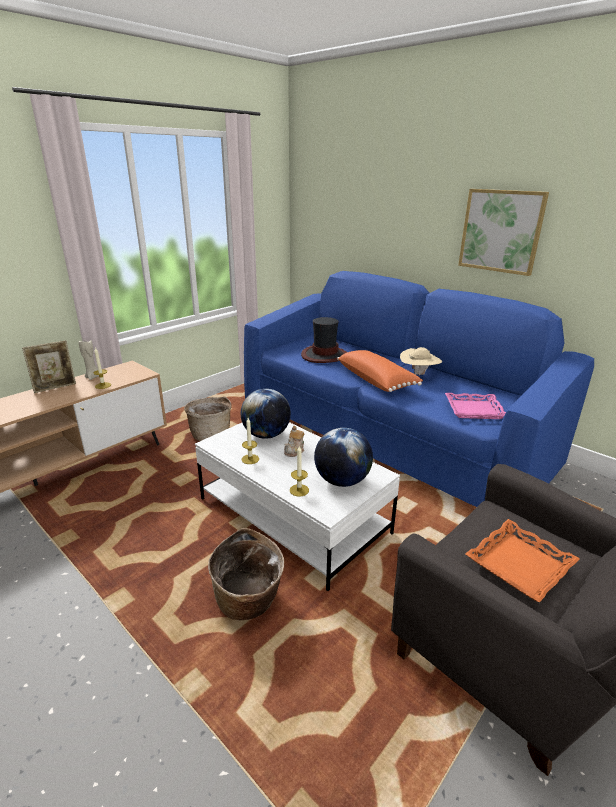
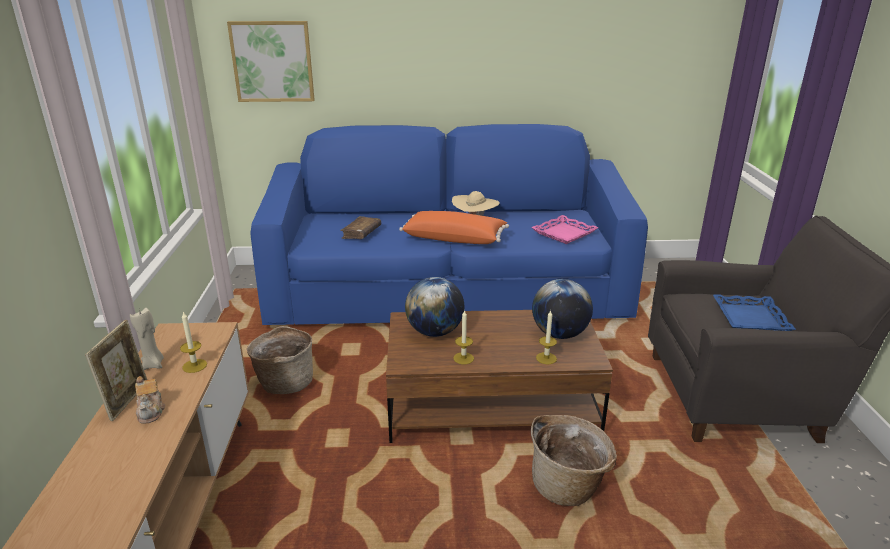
camera: 45 degrees left, 0 degrees up
(293, 516) = (491, 404): white coffee table -> brown coffee table
(295, 450) = (483, 331): teapot -> teapot (151, 411)
(324, 355) = (361, 233): hat -> brown book
(501, 231) = (506, 60): picture -> picture (272, 61)
(519, 564) = (749, 318): orange tray -> blue tray

